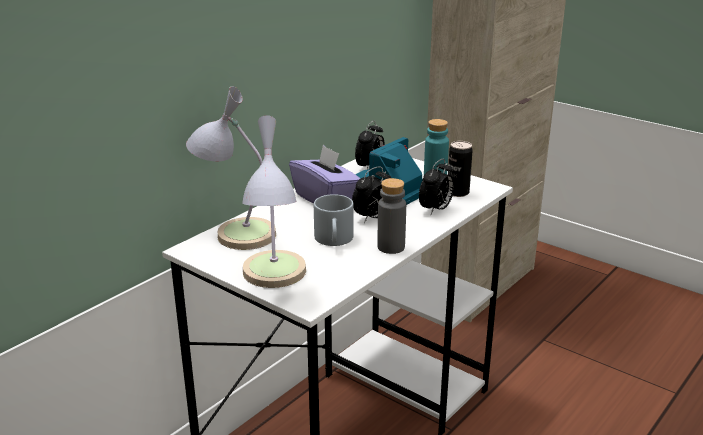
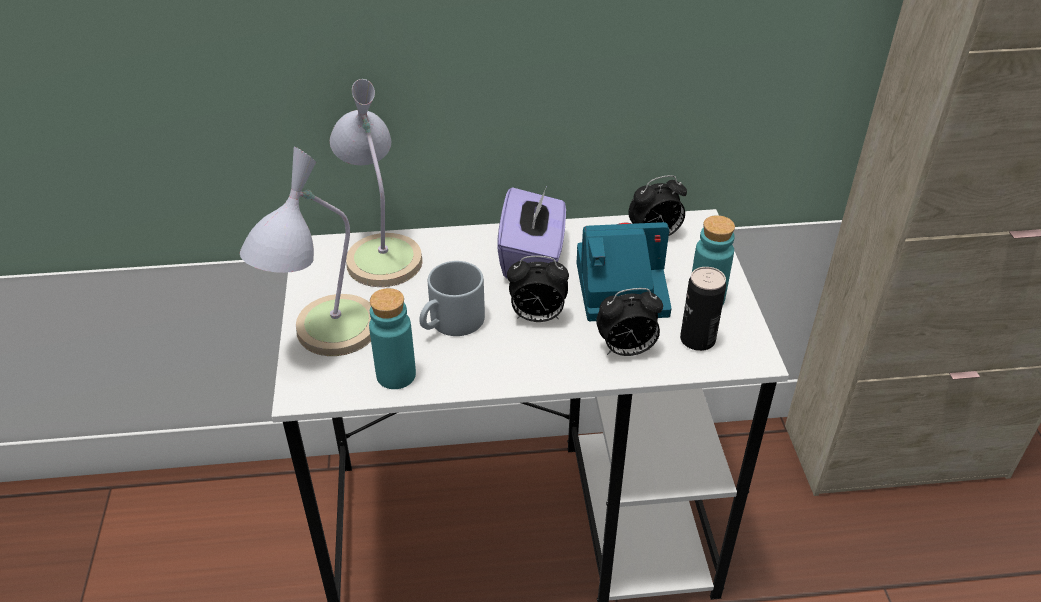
camera: 45 degrees right, 15 degrees up
(346, 271) = (396, 375): none -> turquoise bottle
(391, 247) = (489, 373): grey bottle -> none

